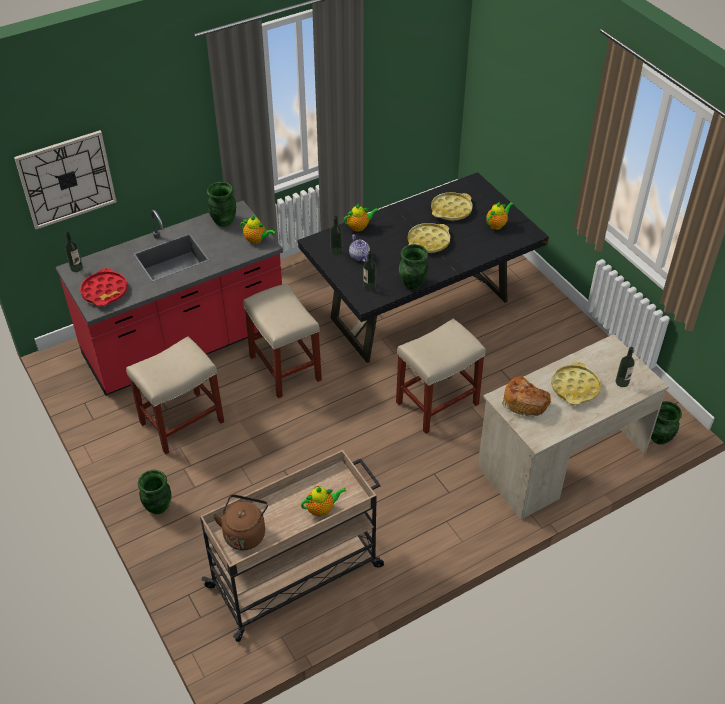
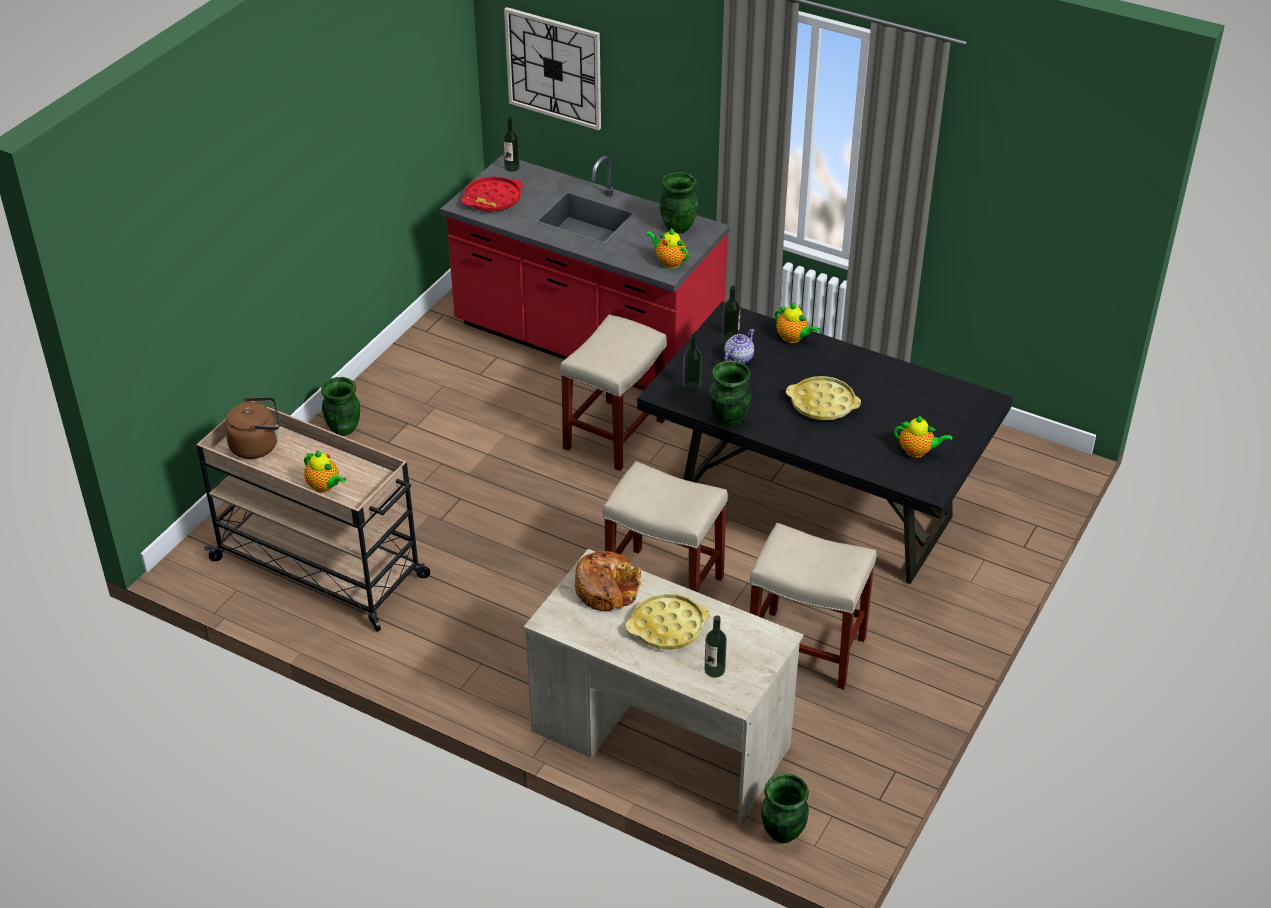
camera: 60 degrees right, 5 degrees down
(181, 423) = (468, 393): beige stool -> beige stool (804, 648)
(256, 240) = (669, 262): teapot -> teapot turned 135 degrees clockwise
(451, 210) = (906, 401): yellow tray -> none

